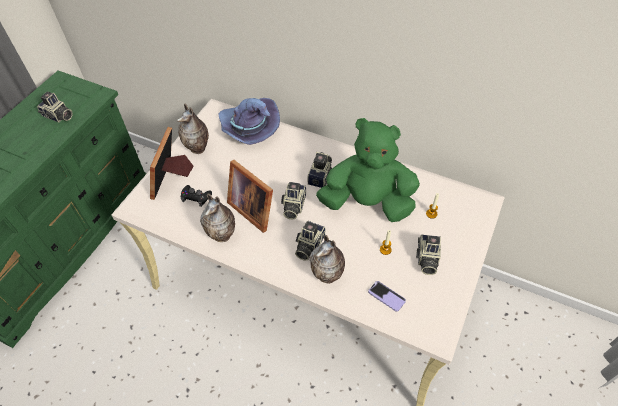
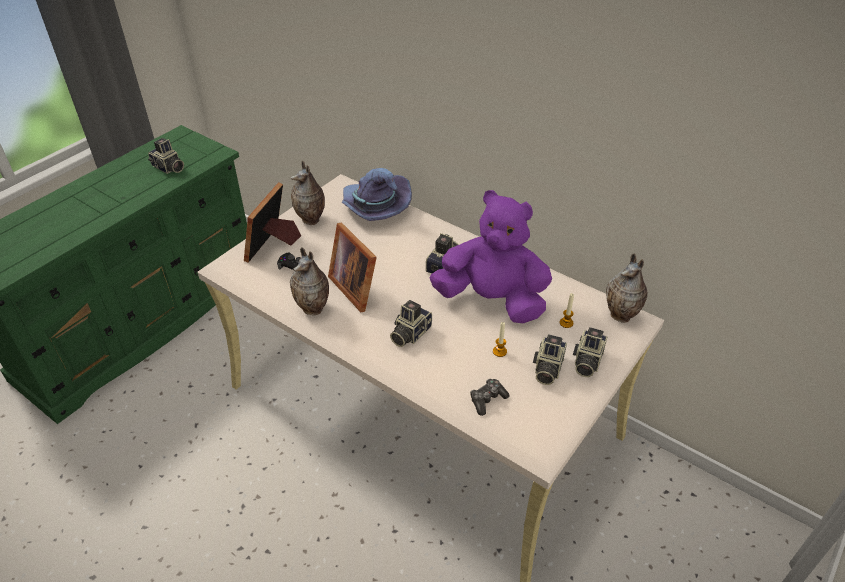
camera: 10 degrees right, 10 degrees down
(293, 206) = (403, 291): camera -> camera (586, 361)
(328, 276) = (423, 368): vase -> vase (622, 316)
(368, 202) = (492, 300): green plush toy -> purple plush toy
(386, 296) = (487, 399): phone -> game controller

